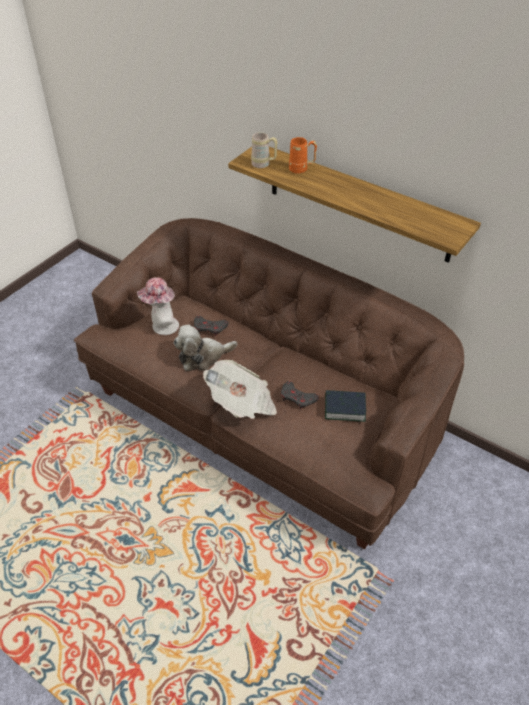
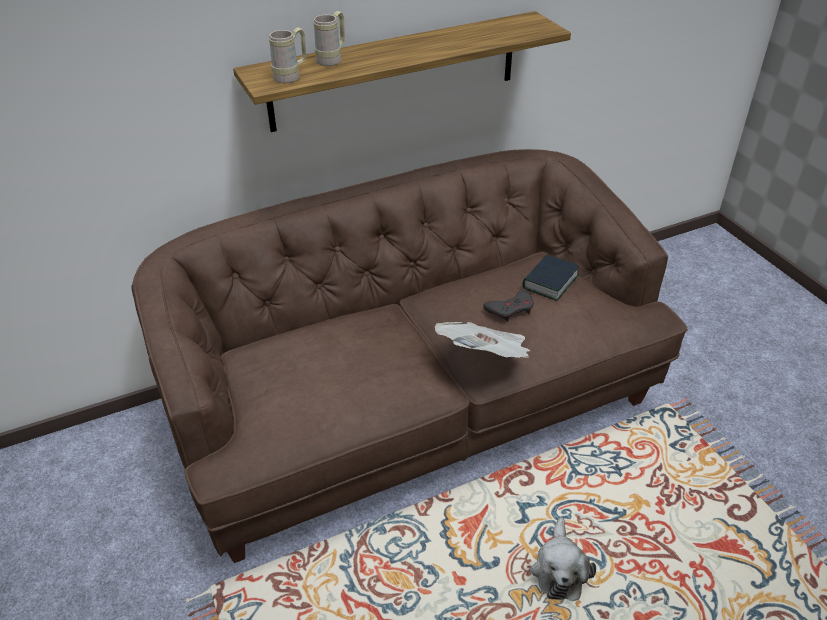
camera: 60 degrees left, 5 degrees down
(162, 327) = (287, 383): hat -> none
(203, 357) = (377, 364): plush toy -> plush toy (559, 570)
(210, 328) = (330, 339): grey game controller -> none
(302, 169) = (332, 59): orange mug -> beige mug

